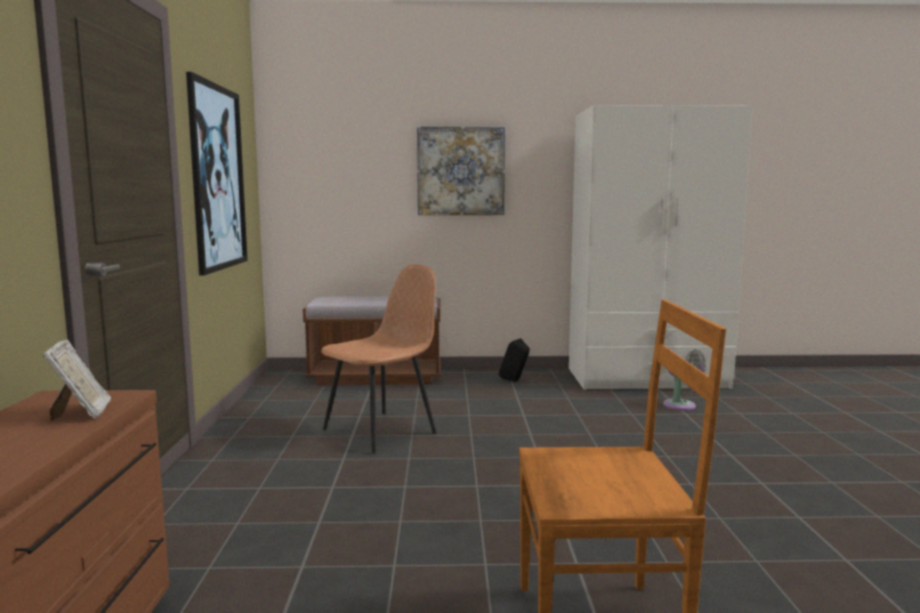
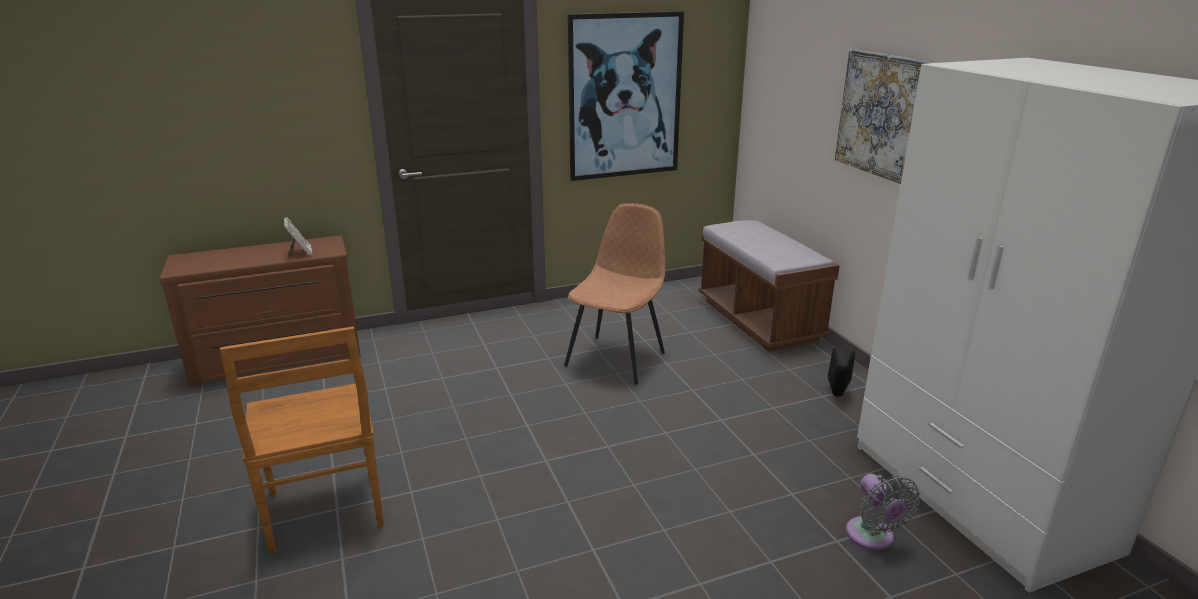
camera: 70 degrees right, 15 degrees up
(81, 413) = (300, 253): picture frame -> picture frame turned 75 degrees counterclockwise
(382, 431) = (616, 358): brown chair -> brown chair turned 90 degrees counterclockwise

